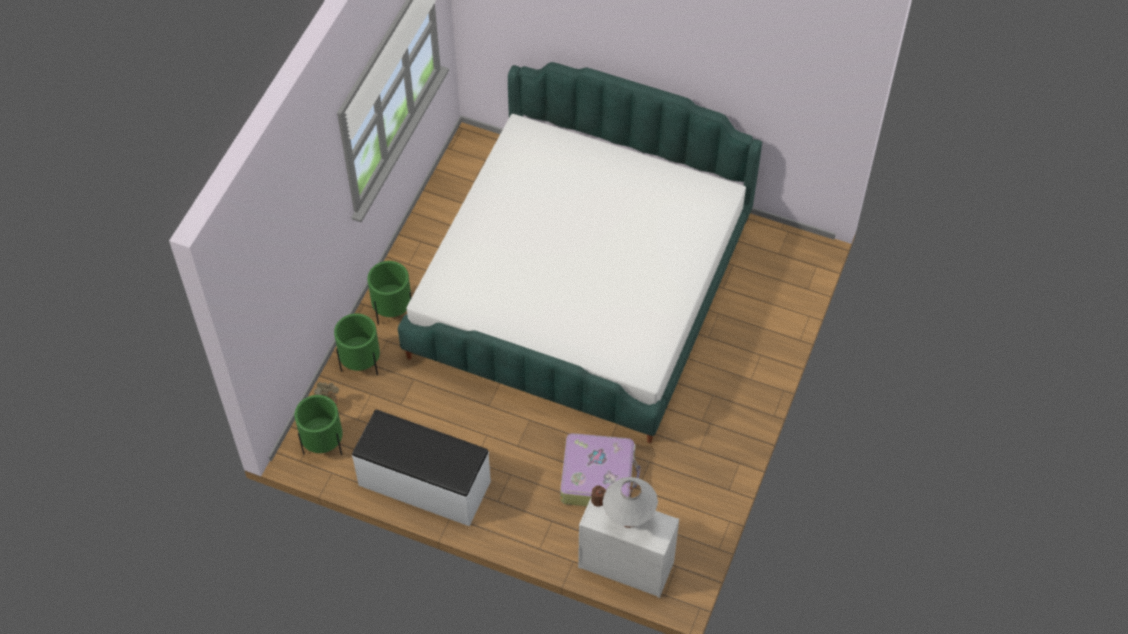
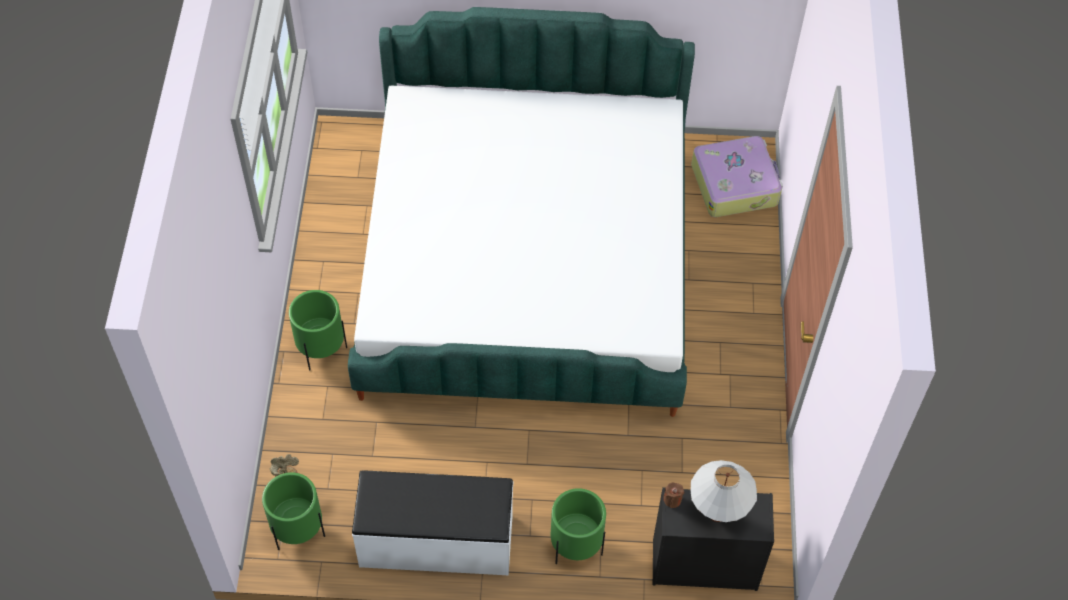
camera: 20 degrees left, 0 degrees up
(361, 364) = (307, 422): green planter -> green planter (575, 547)
(598, 477) = (632, 472): suitcase -> suitcase (735, 184)
(624, 564) = (703, 564): white dresser -> black dresser

